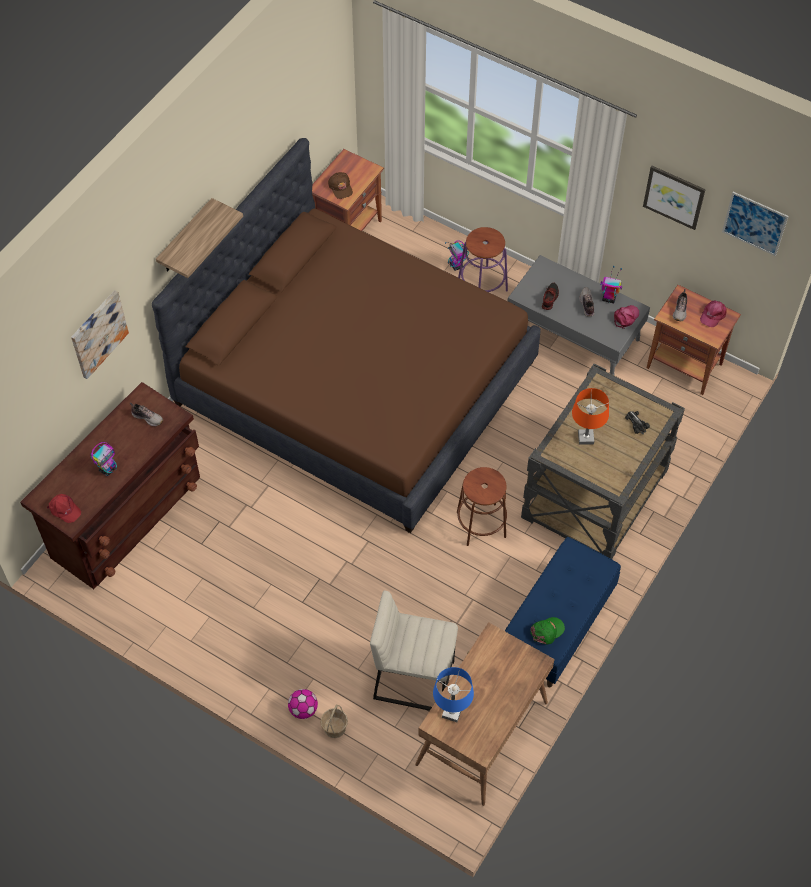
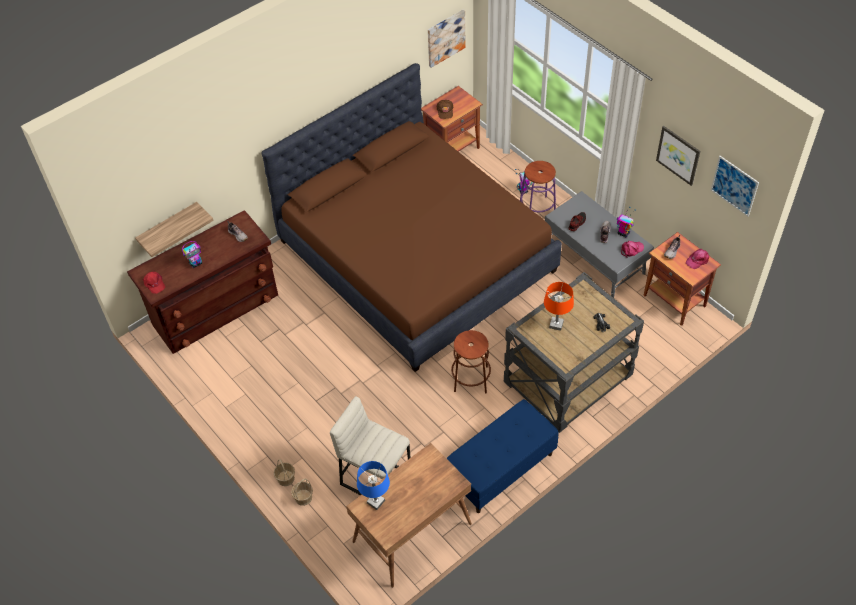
camera: 20 degrees right, 5 degrees down
(98, 333) = (210, 161): picture -> picture (445, 38)
(185, 238) = (299, 110): shelf -> shelf (168, 227)
(303, 709) = (286, 478): football -> basket
(547, 631) = (480, 465): green cap -> none

